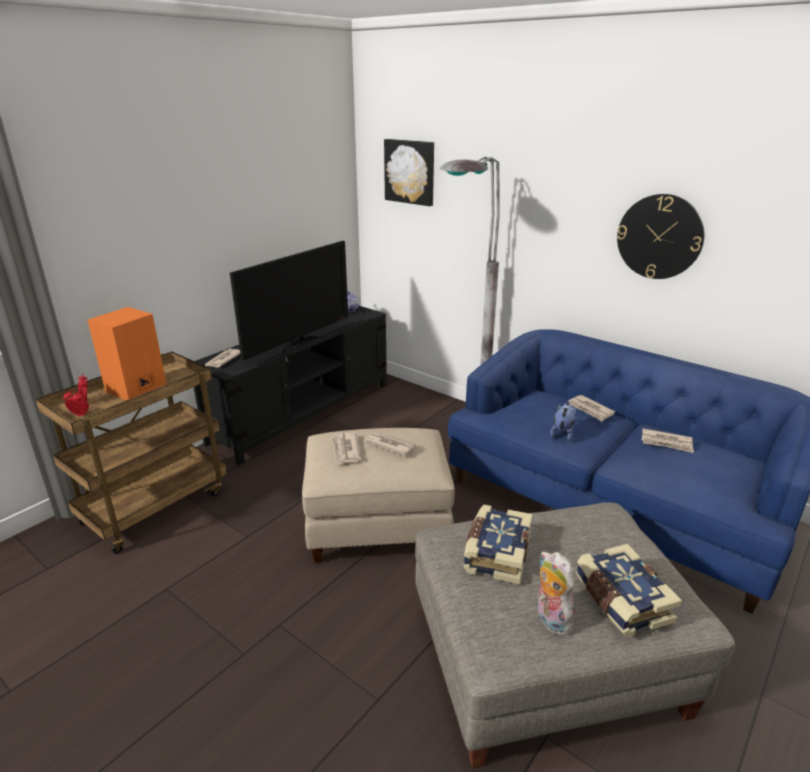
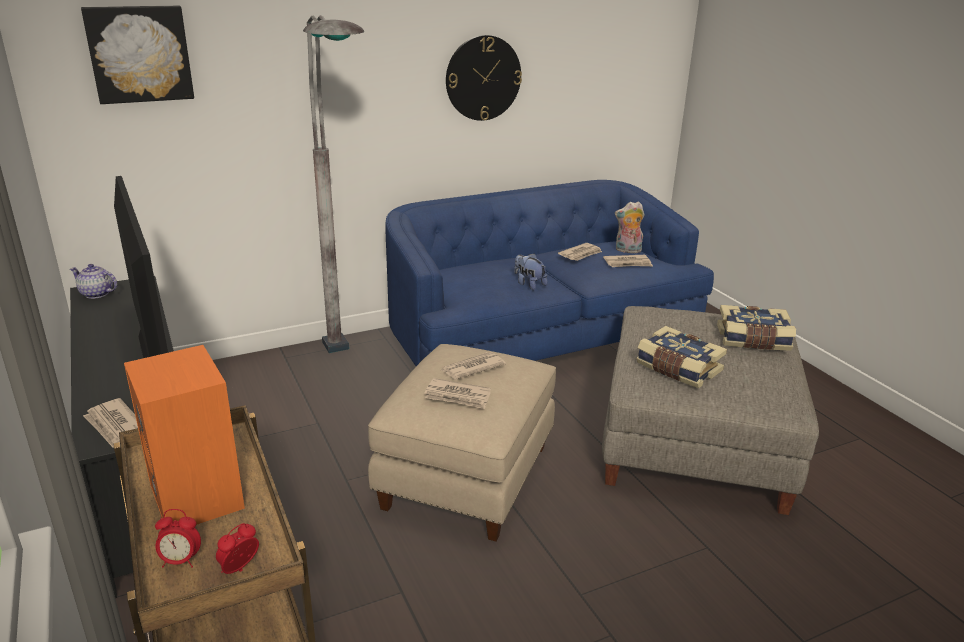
camera: 65 degrees left, 0 degrees up
(550, 619) = (760, 373): plush toy -> plush toy (627, 251)
(590, 410) = (501, 261): newspaper -> newspaper (628, 263)

